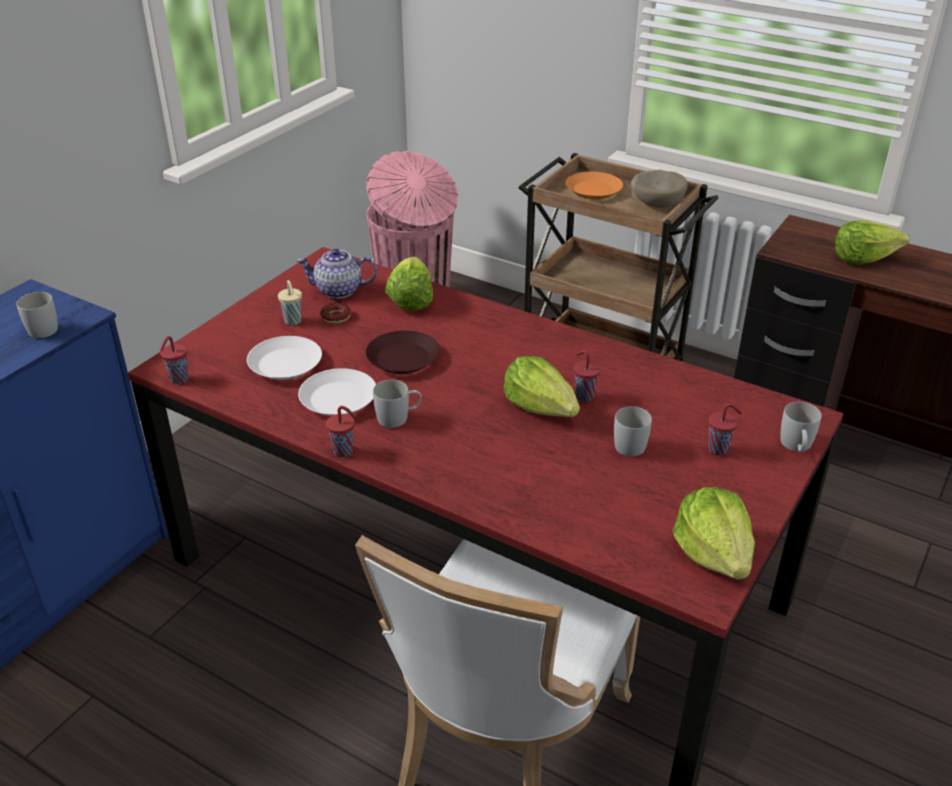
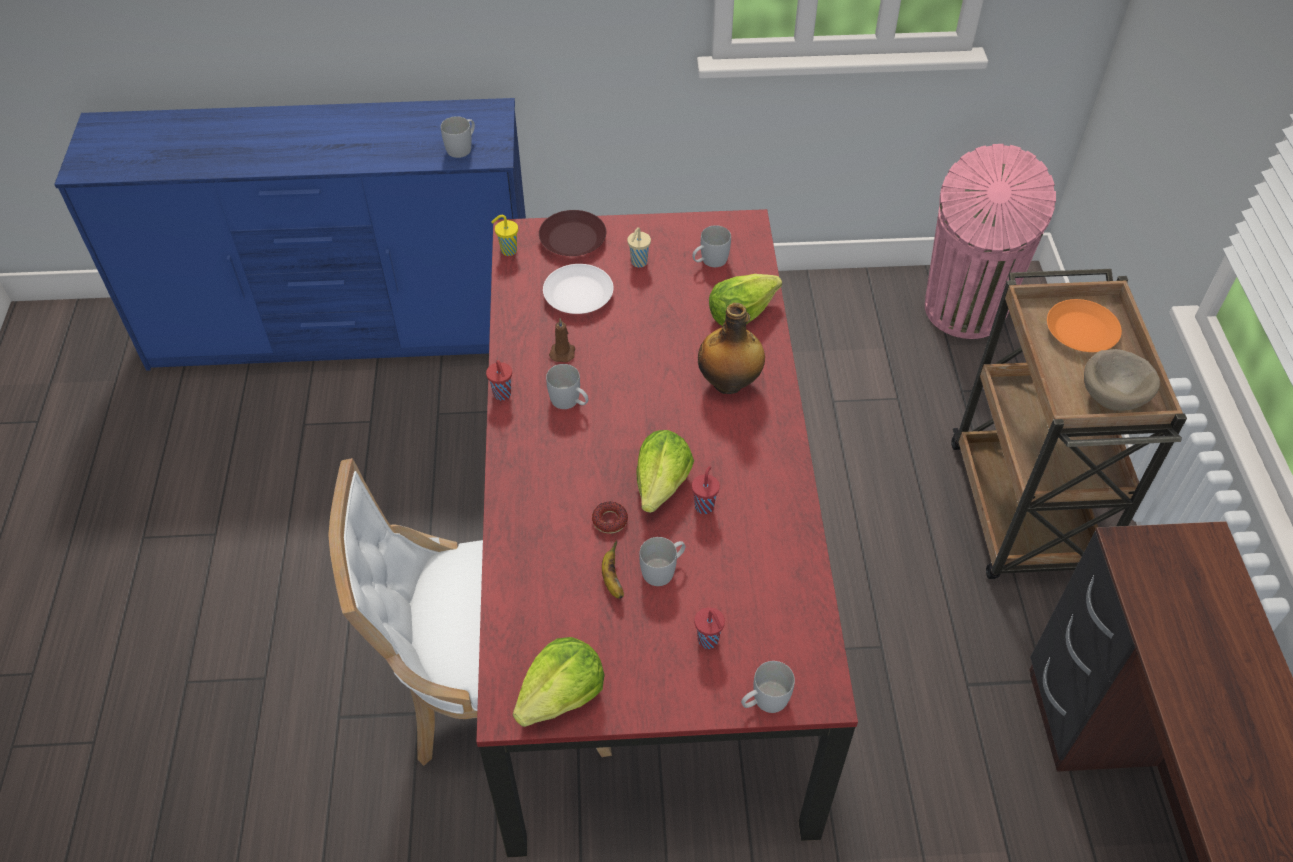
camera: 55 degrees right, 15 degrees up
(178, 379) = (507, 251): red cup -> yellow cup
(336, 317) = (669, 283): donut -> donut (609, 520)
(338, 398) = (562, 352): white plate -> brown candle
(339, 290) = (709, 261): teapot -> white mug
(403, 358) = (650, 358): brown plate -> brown plate (573, 239)
(474, 334) = (729, 383): none -> bottle
(614, 474) = (612, 579): none -> banana
(863, 258) = (1194, 631): lettuce -> none

